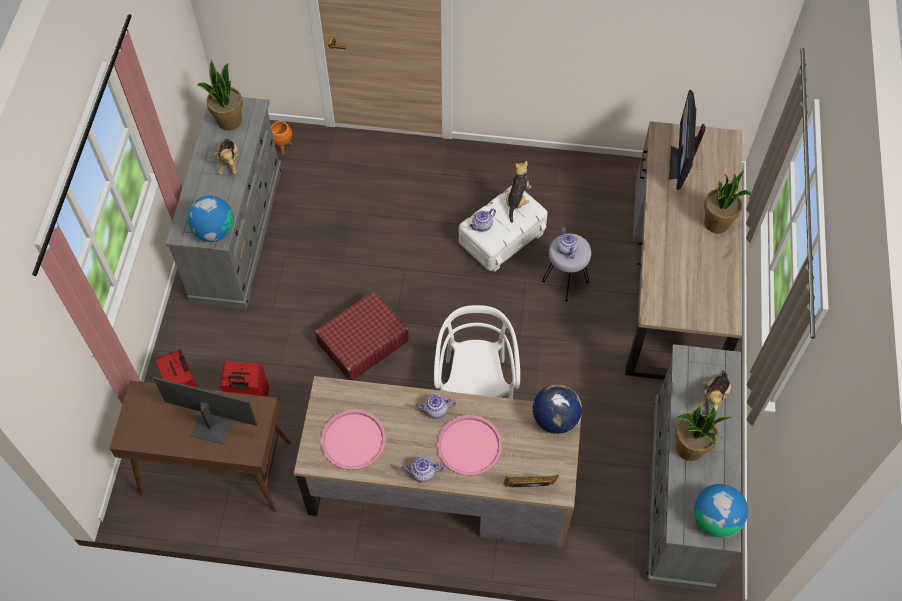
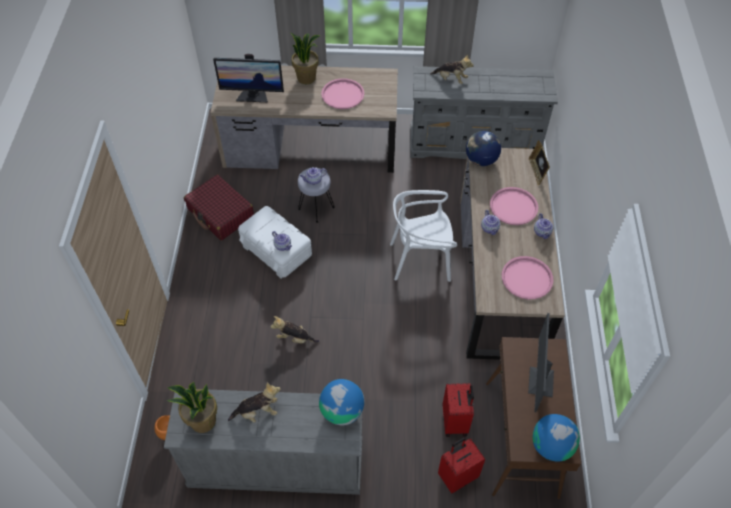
camera: 95 degrees left, 5 degrees down
(362, 342) = (385, 341): red suitcase -> red suitcase (221, 213)
(517, 200) = (256, 224): plush toy -> plush toy (294, 338)
(684, 263) = (343, 94): none -> pink tray
(690, 448) = (490, 90): potted plant -> none
(715, 519) = (535, 80): globe -> globe (551, 446)

